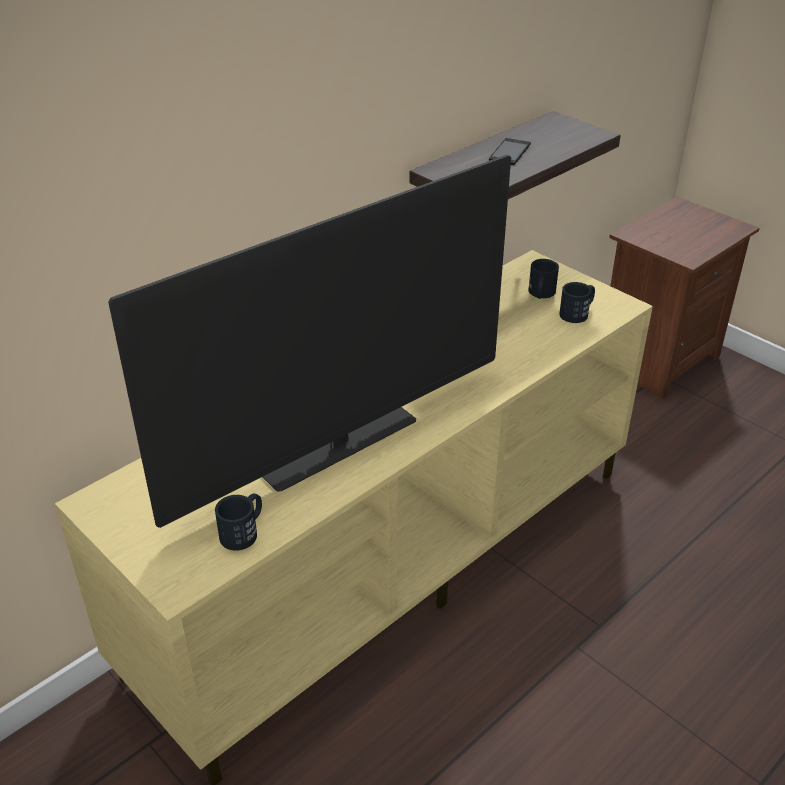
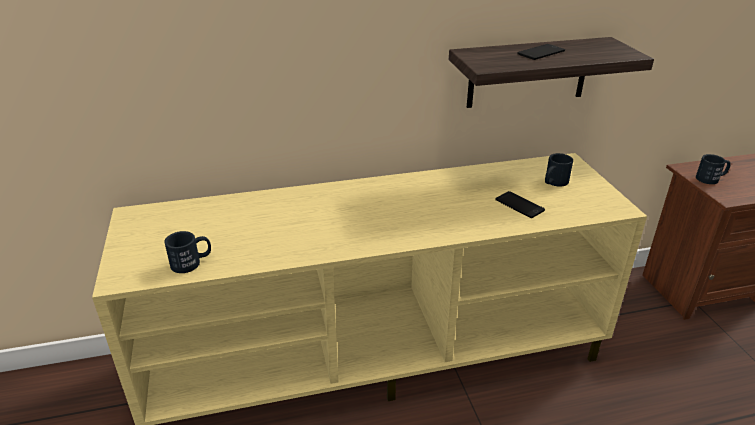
camera: 30 degrees right, 5 degrees down
(341, 447) = (306, 234): television -> none
(530, 333) = (519, 205): none -> phone
(577, 313) = (573, 203): black mug -> black mug (711, 178)

